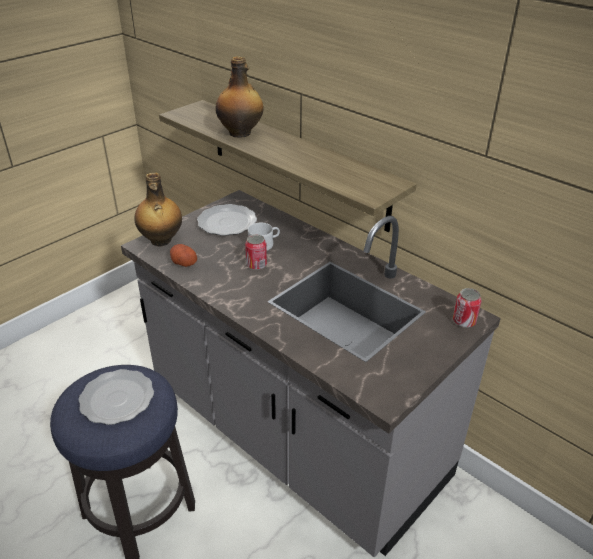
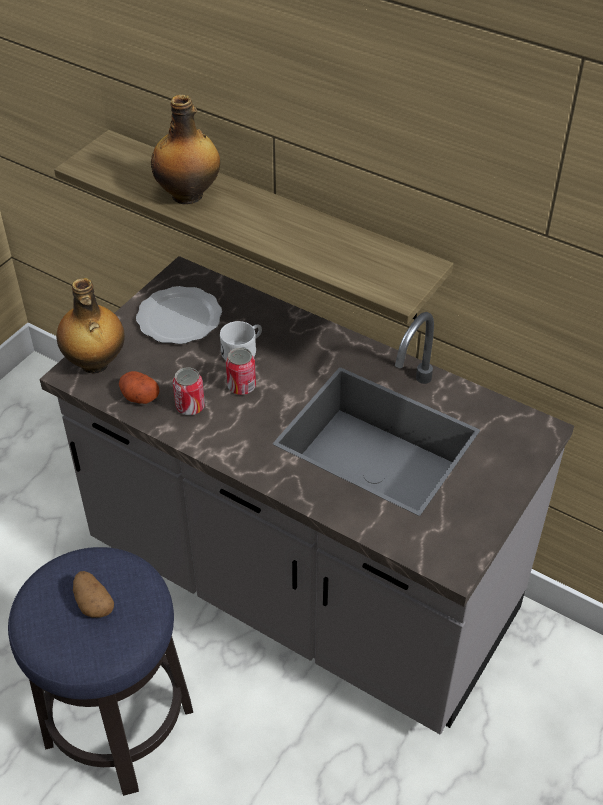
camera: 10 degrees left, 10 degrees up
(116, 399) = (93, 603): plate -> potato
(464, 321) = (530, 438): can -> can (190, 406)

